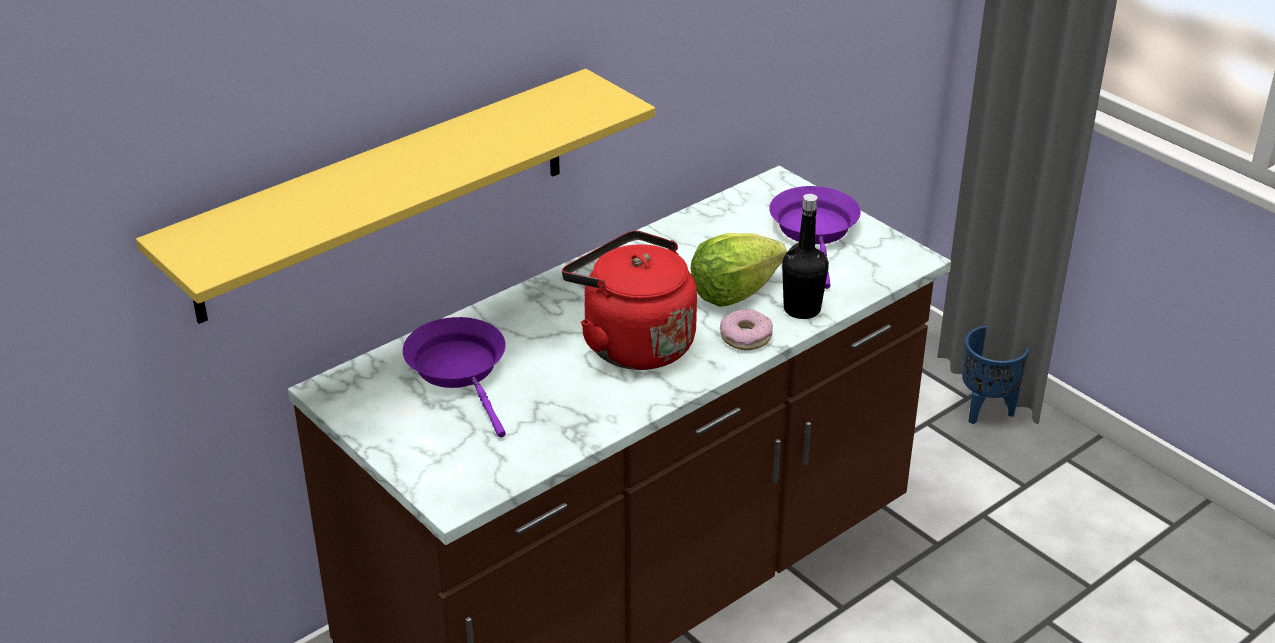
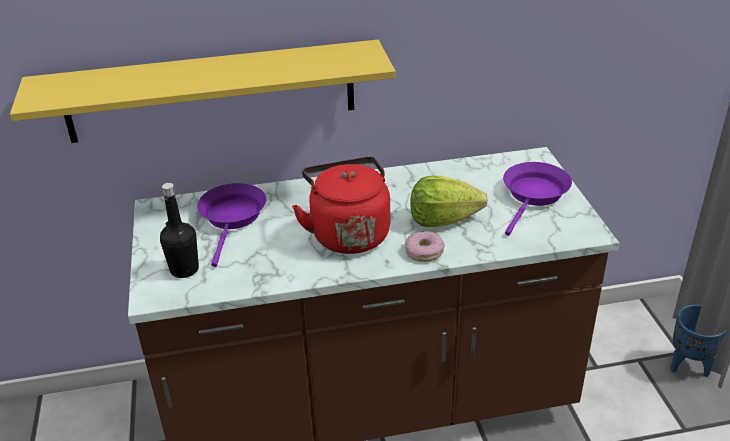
camera: 30 degrees right, 0 degrees up
(802, 309) = (479, 244): black bottle -> black bottle (184, 269)

